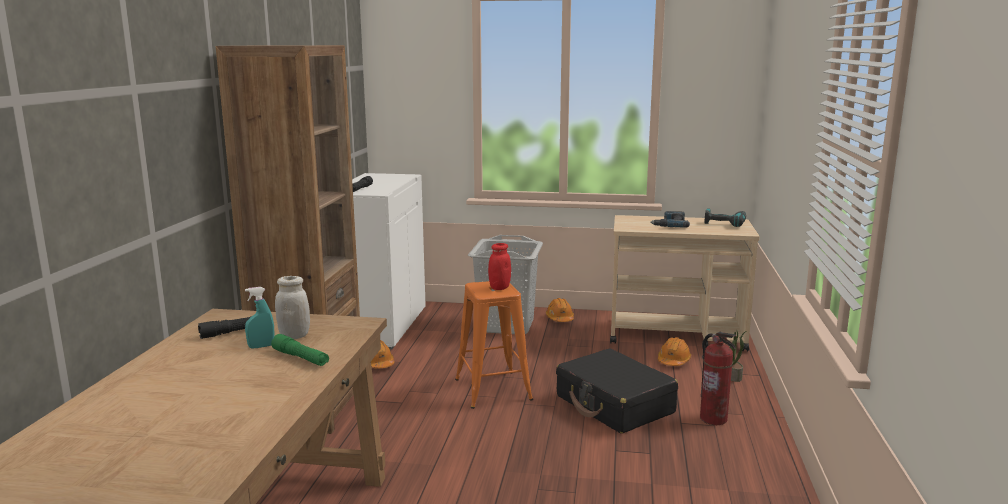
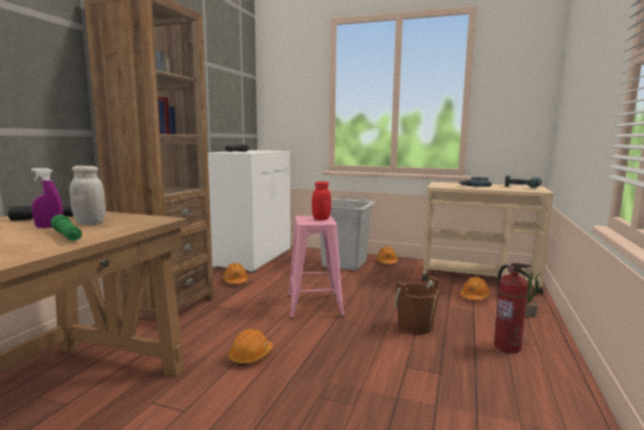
camera: 10 degrees right, 5 degrees down
(261, 346) = (49, 227): turquoise spray bottle -> purple spray bottle
(448, 456) = (250, 356): none -> orange hard hat
(493, 389) = (314, 306): orange stool -> pink stool
(614, 405) = (415, 326): black suitcase -> brown bucket

